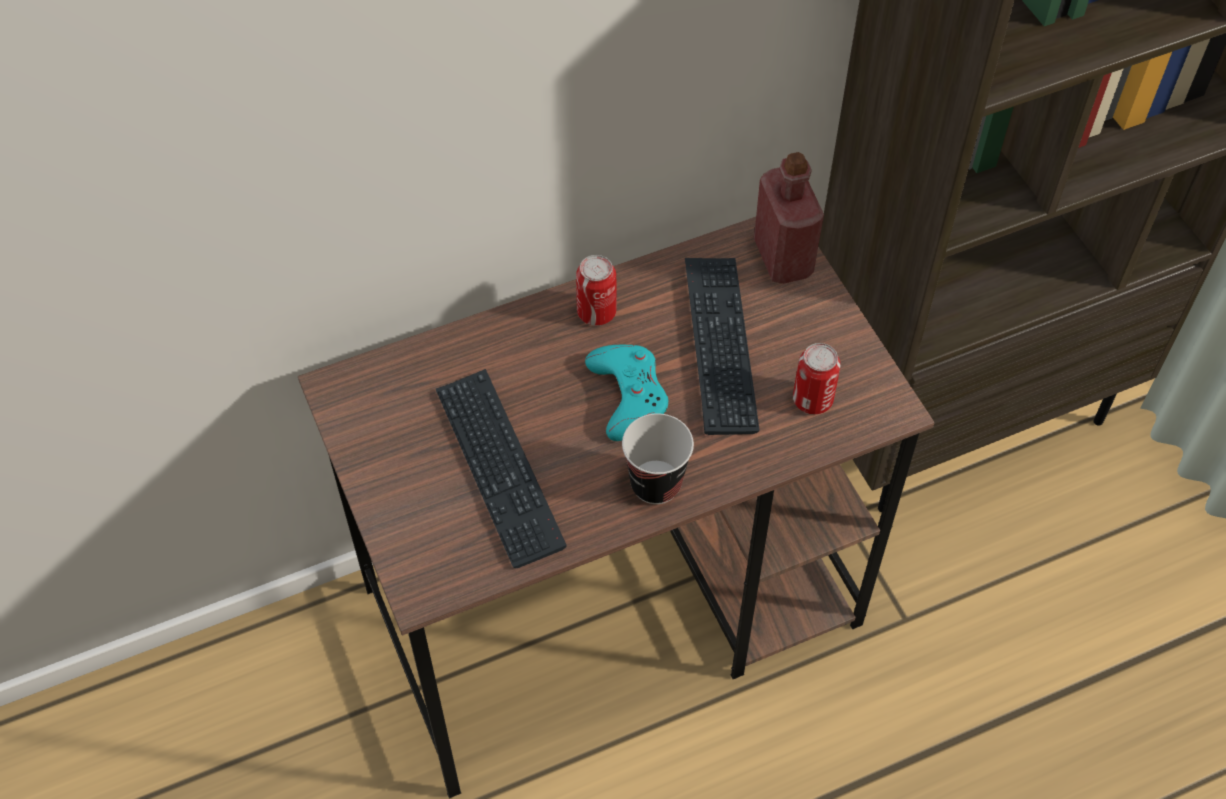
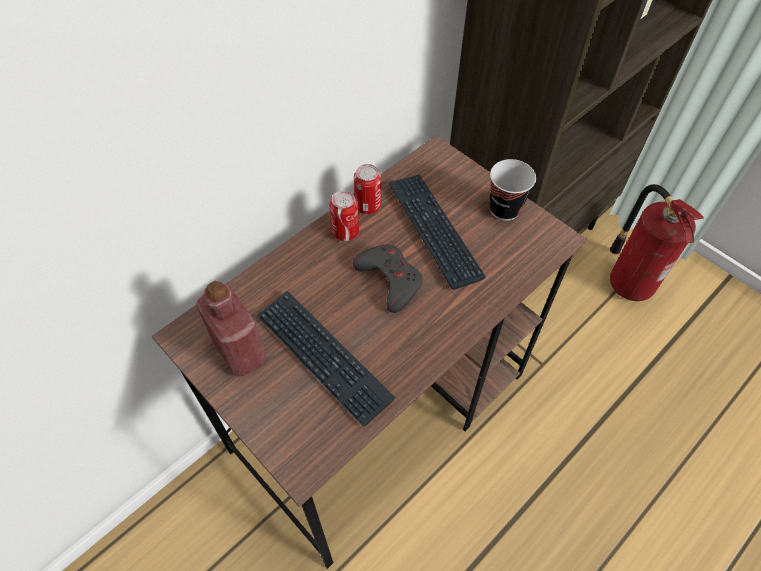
camera: 20 degrees left, 0 degrees up
(628, 395) = (389, 279): turquoise game controller -> grey game controller
(656, 484) = (434, 333): cup -> cup (504, 209)
(783, 258) = (447, 166): red bottle -> red bottle (240, 351)
(812, 399) = (507, 247): can -> can (368, 206)
(1123, 534) = (629, 282): none -> fire extinguisher

